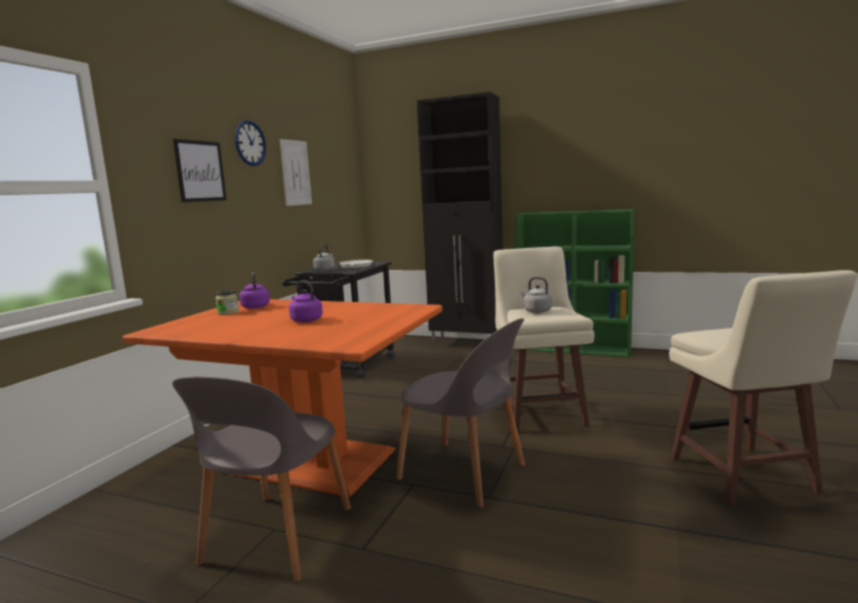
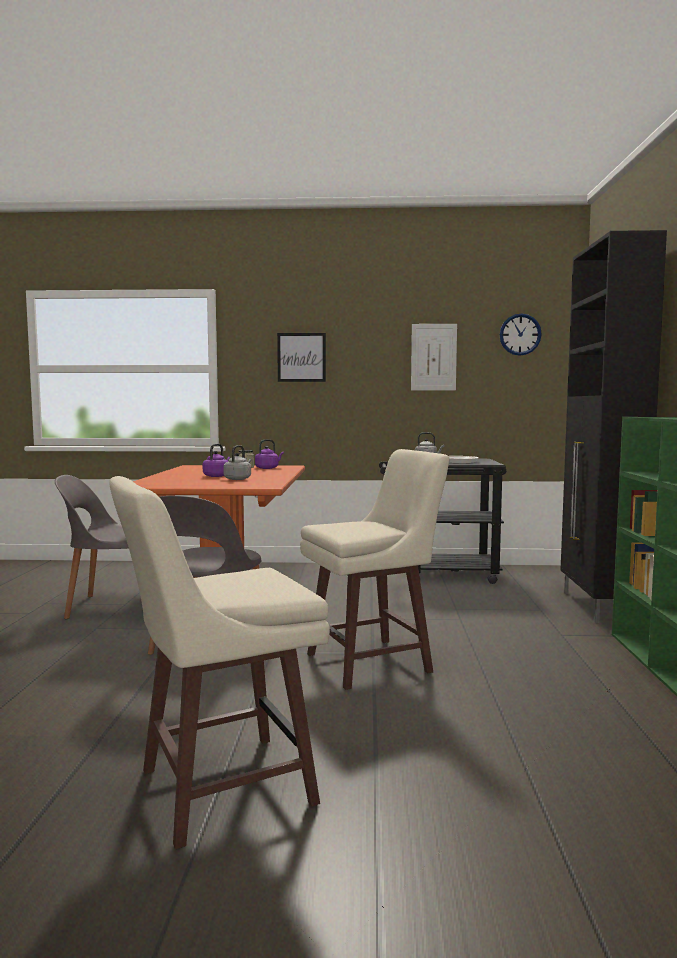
camera: 70 degrees right, 5 degrees down
(250, 143) = (367, 331): wall clock -> wall clock (520, 334)
(536, 311) = (357, 525): grey kettle -> grey kettle (238, 479)

